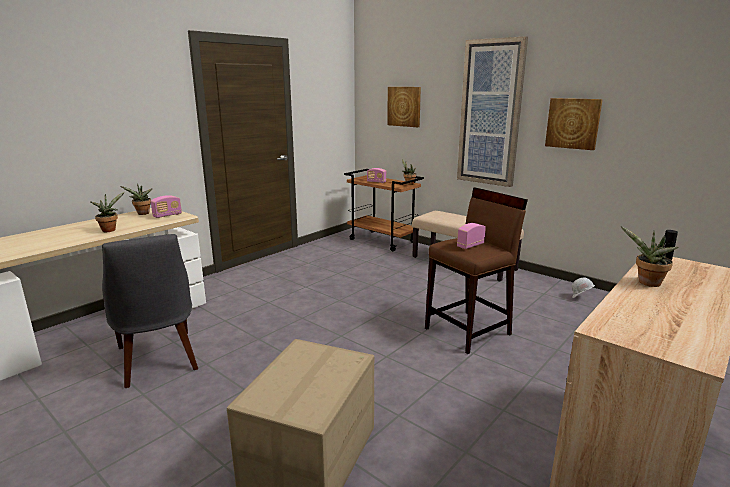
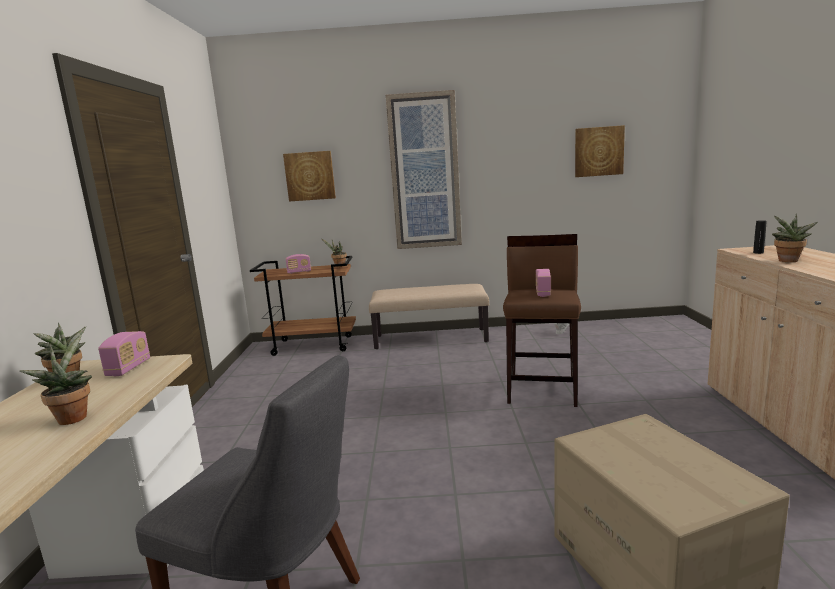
camera: 40 degrees left, 5 degrees down
(573, 123) = (512, 171): picture -> picture (598, 151)

